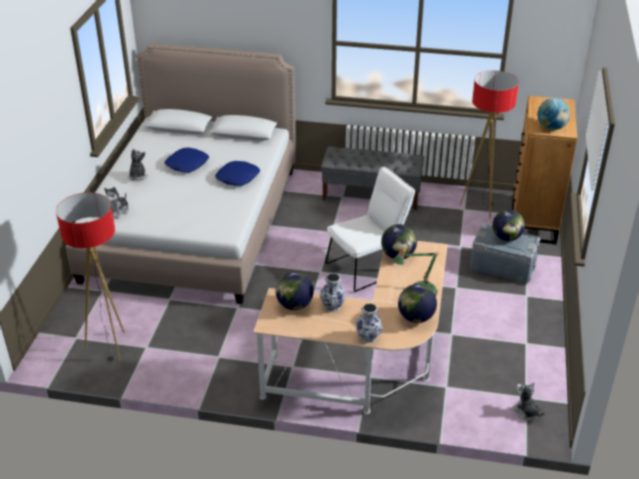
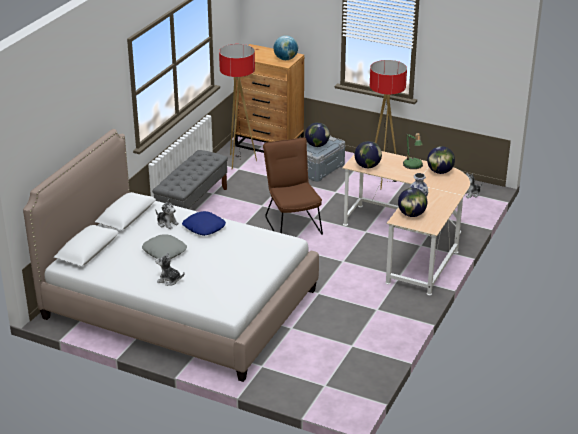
camera: 75 degrees left, 5 degrees down
(109, 347) = (345, 366): floor lamp -> floor lamp (383, 180)
(118, 211) = (226, 294): plush toy -> plush toy (167, 223)
(187, 164) = (164, 251): blue pillow -> grey pillow
(368, 266) = (292, 223): white chair -> brown chair
(369, 337) = (455, 191): vase -> none

